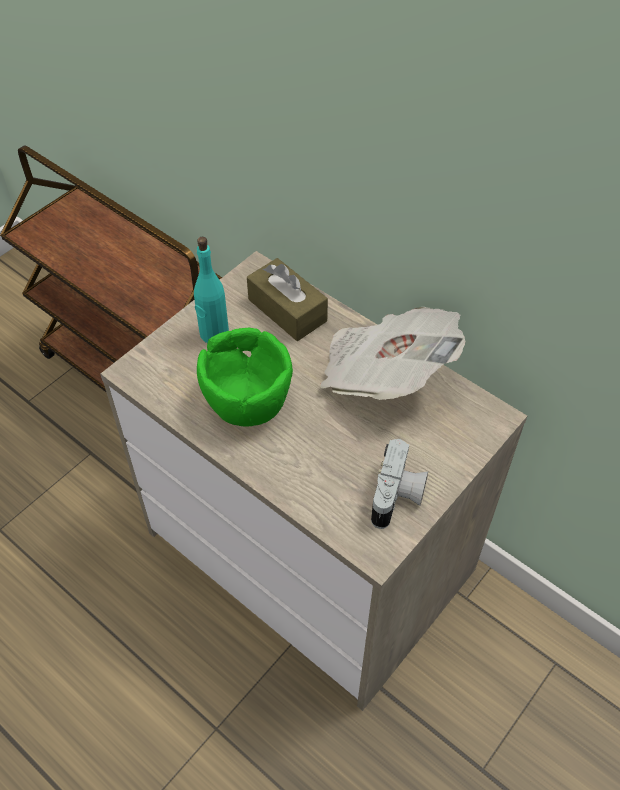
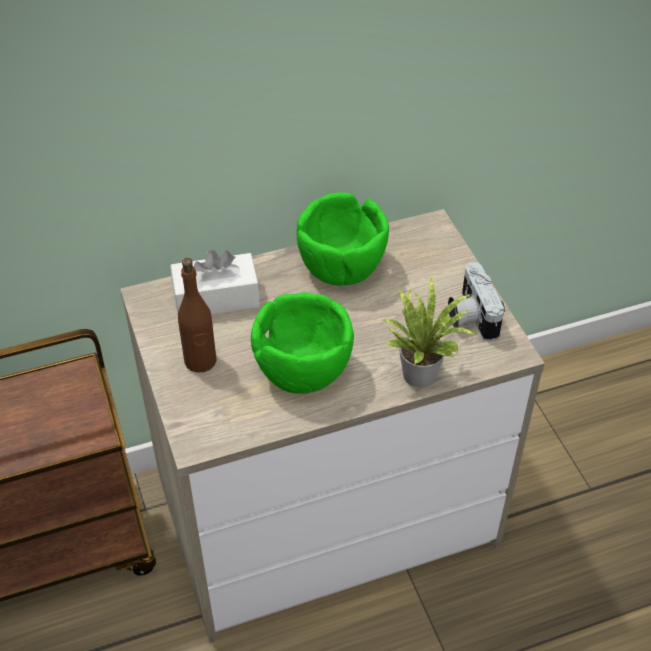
camera: 60 degrees left, 5 degrees down
(214, 334) = (200, 361): turquoise bottle -> brown bottle
(287, 310) = (216, 298): brown tissue box -> white tissue box
(302, 488) = (421, 371): none -> potted plant
(384, 374) = (341, 268): newspaper -> green bowl
(398, 497) = (470, 316): camera -> camera turned 150 degrees counterclockwise

